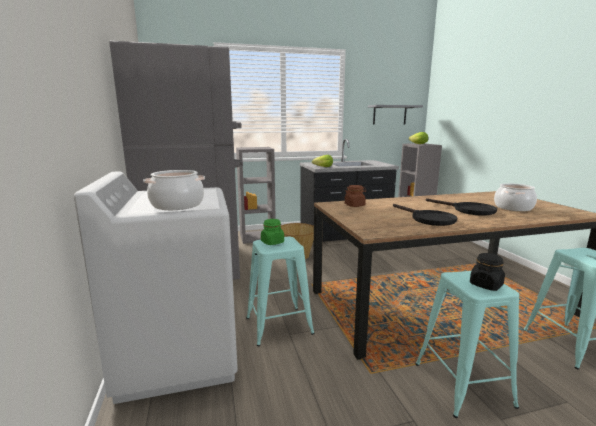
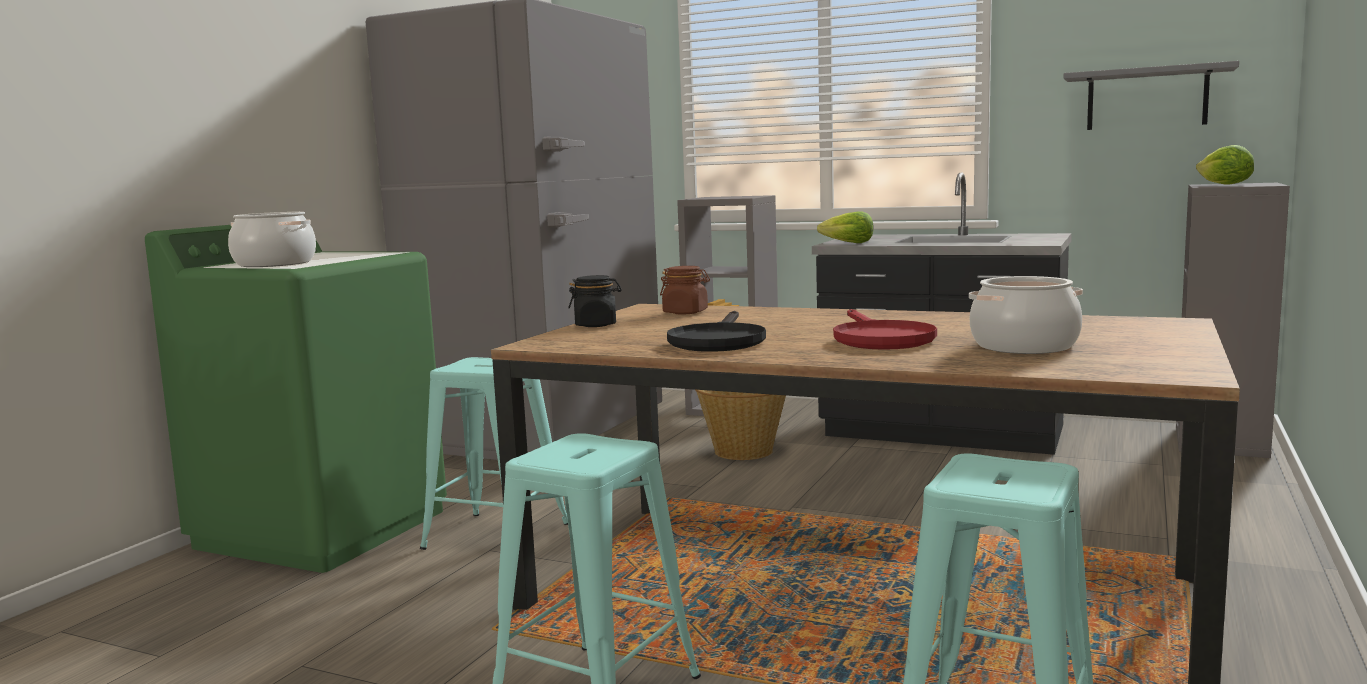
camera: 40 degrees right, 5 degrees down
(179, 355) = (323, 528): white washing machine -> green washing machine
(272, 242) = (482, 362): green jar -> none
(468, 210) = (879, 339): black frying pan -> red frying pan
(486, 285) = (580, 456): black jar -> black jar (596, 325)

